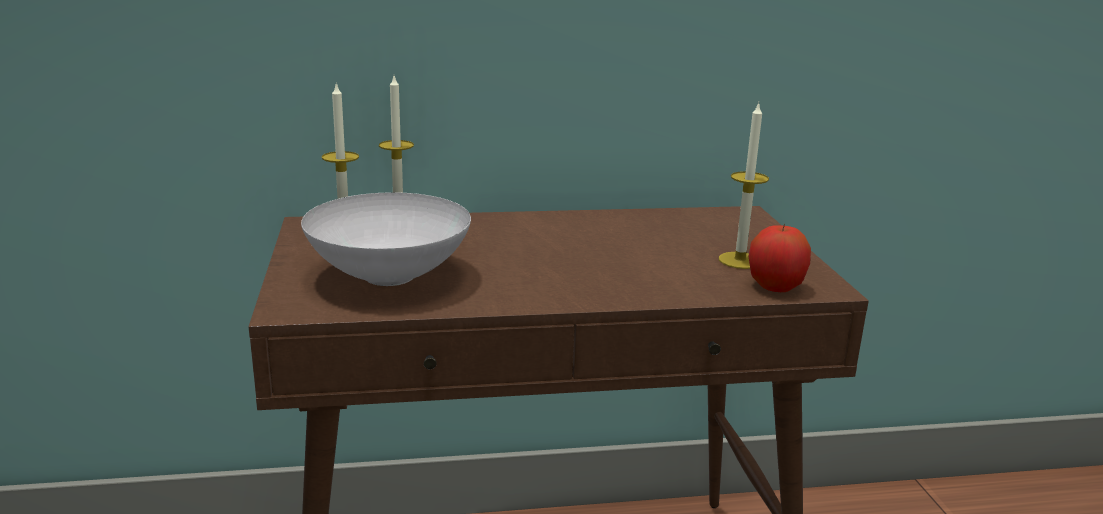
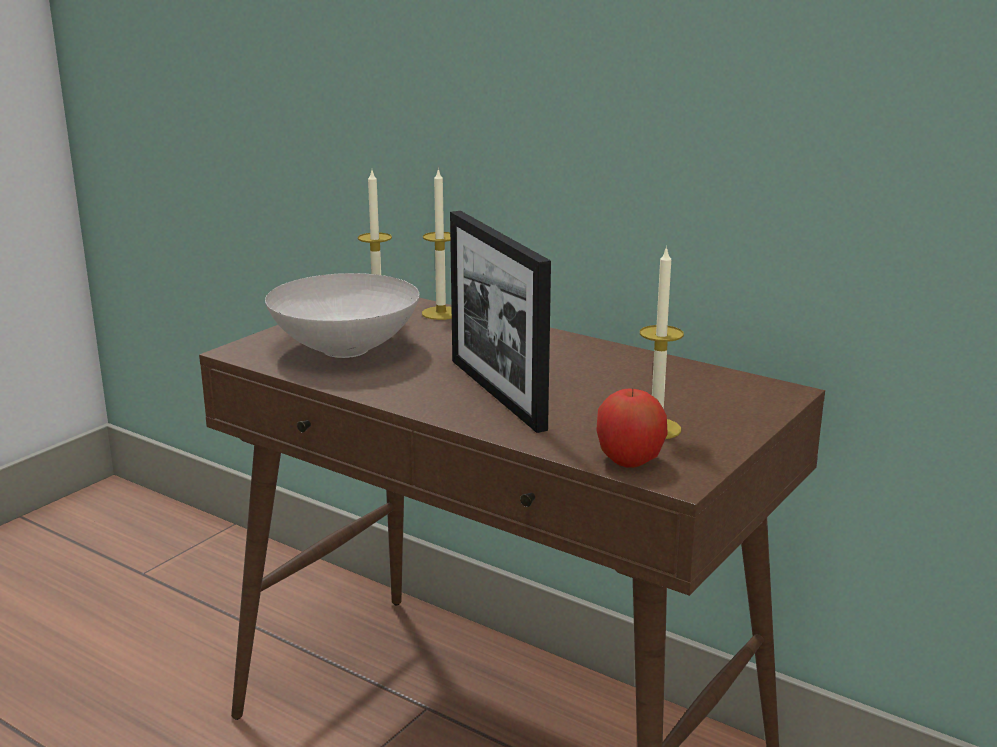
camera: 45 degrees right, 0 degrees up
(590, 271) = (496, 393): none -> picture frame

